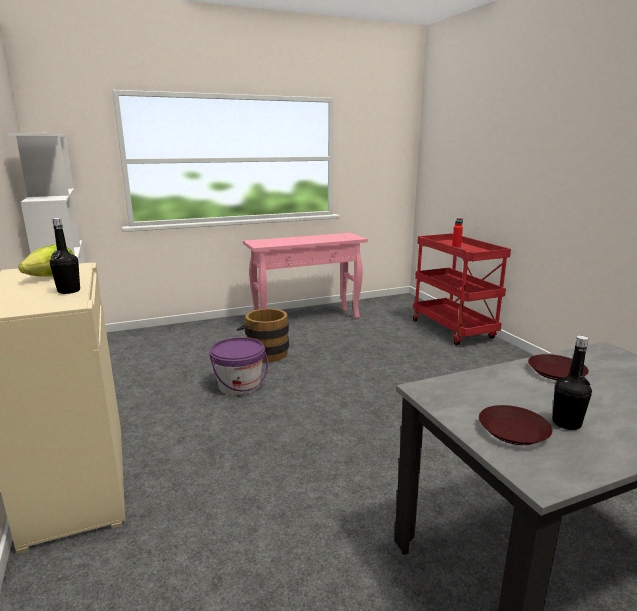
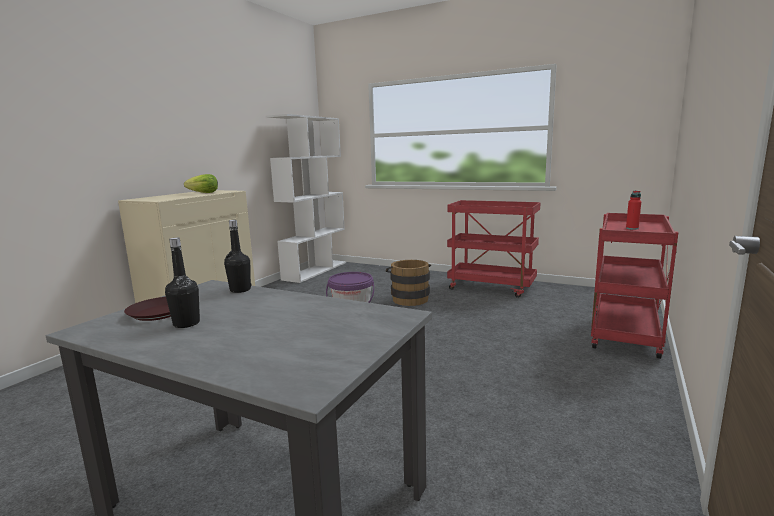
camera: 50 degrees right, 5 degrees down
(69, 291) = (181, 197): black bottle -> black bottle (240, 290)
(307, 320) = (492, 287): pink console table -> red cart
(556, 372) = (300, 307): brown plate -> none

